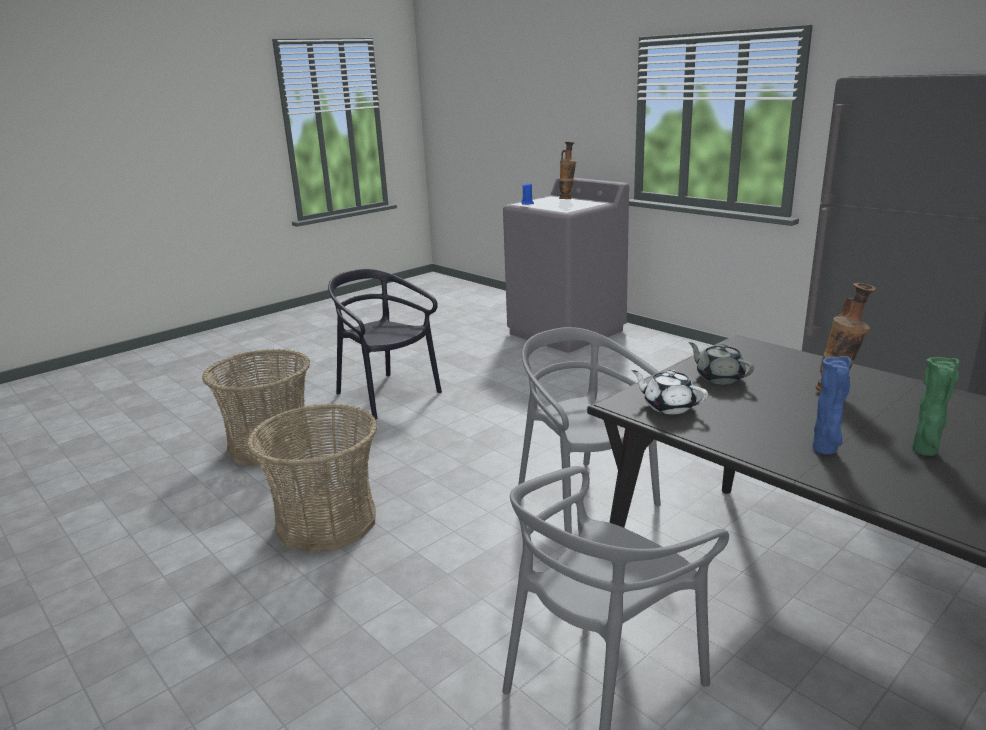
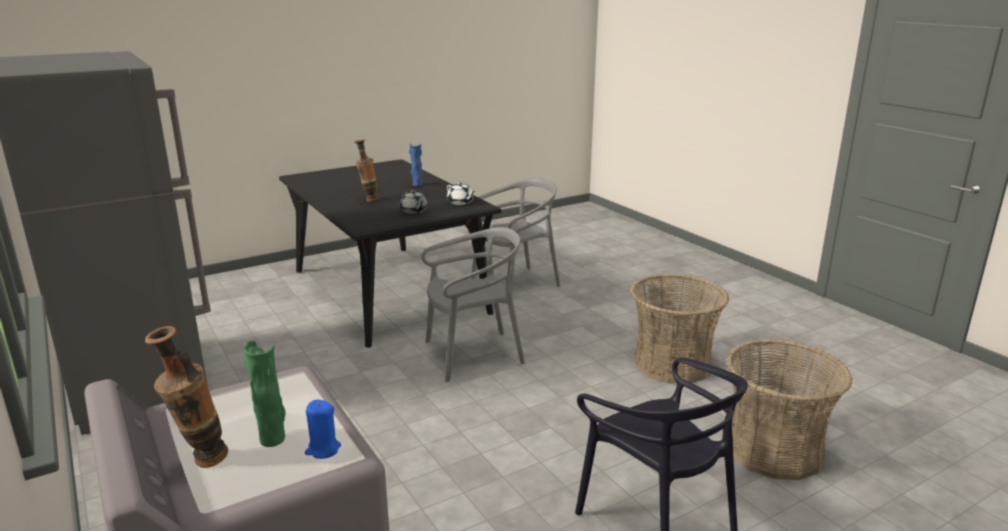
camera: 170 degrees left, 0 degrees up
(584, 499) = (473, 355): grey chair -> grey chair turned 90 degrees counterclockwise
(925, 451) = (380, 182): green vase -> green vase (273, 439)

